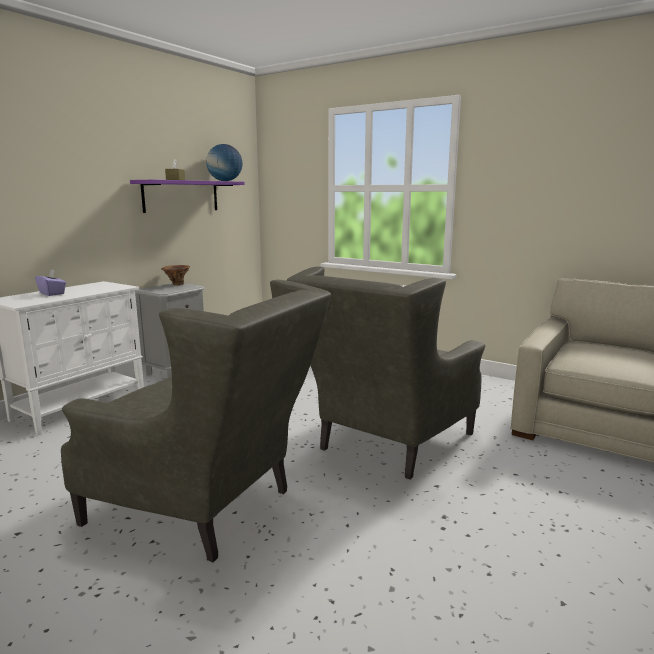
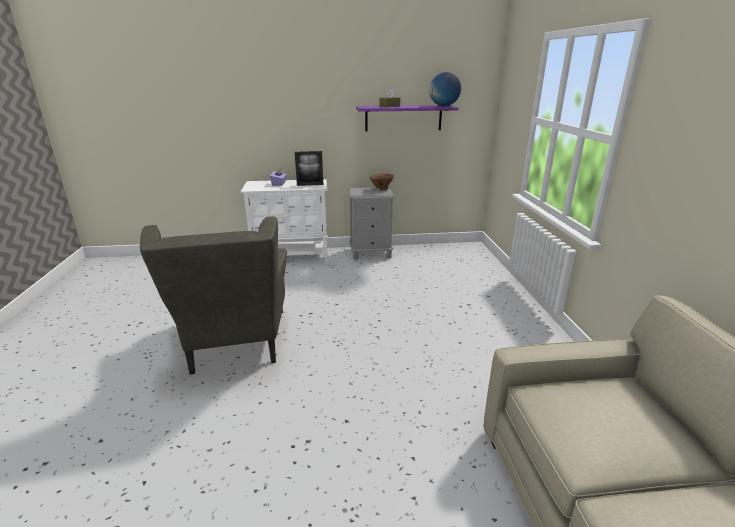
camera: 50 degrees right, 10 degrees up
(103, 287) = (310, 185): none -> picture frame
(385, 444) = (378, 372): grey armchair -> none

